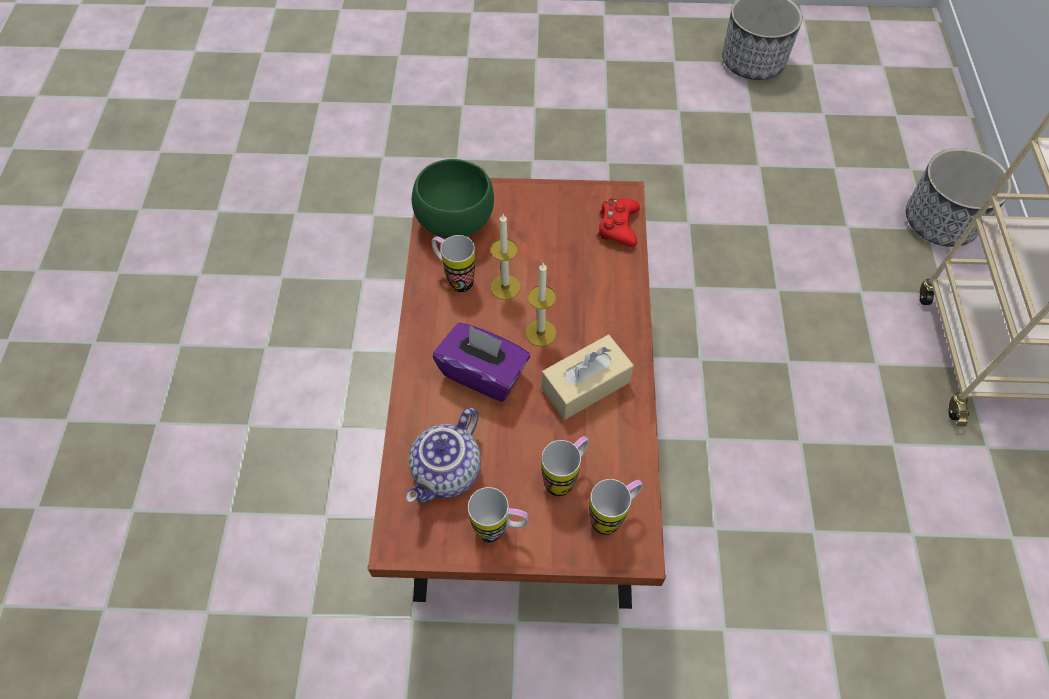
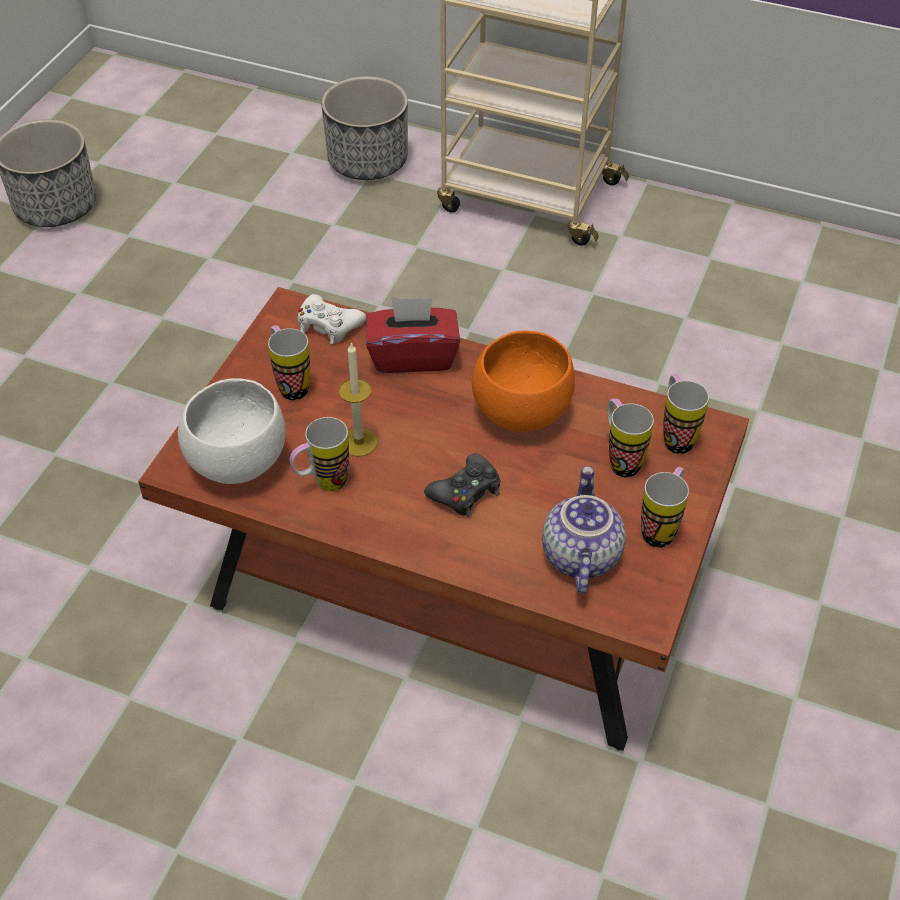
camera: 70 degrees left, 10 degrees down
(448, 473) = (579, 555): teapot -> teapot turned 135 degrees counterclockwise
(455, 221) = (235, 462): green bowl -> white bowl
(483, 373) = (466, 492): purple tissue box -> black game controller
(540, 333) = (436, 429): candle -> none
(544, 225) = (290, 384): none -> mug
(585, 385) = (519, 412): beige tissue box -> orange bowl
(612, 292) = (413, 356): none -> red tissue box
(618, 226) = (328, 325): red game controller -> white game controller

